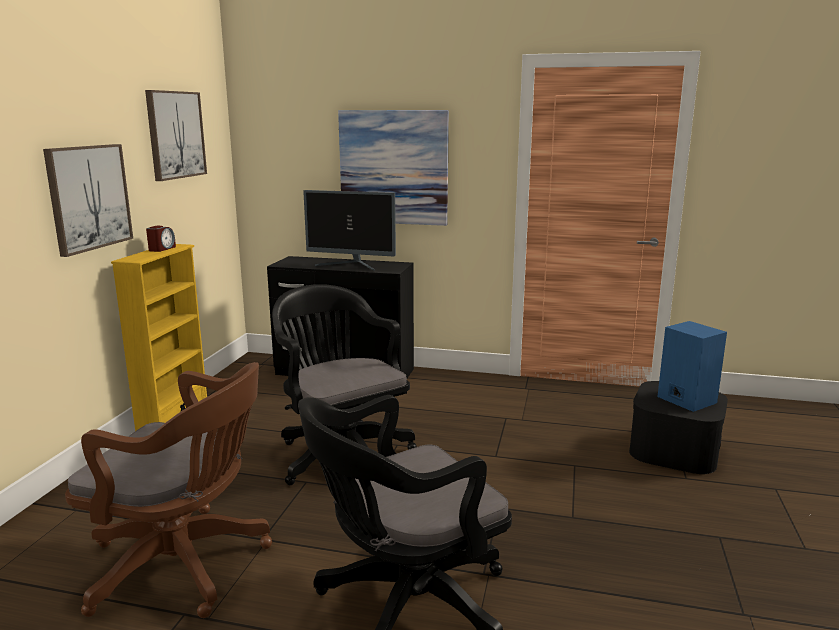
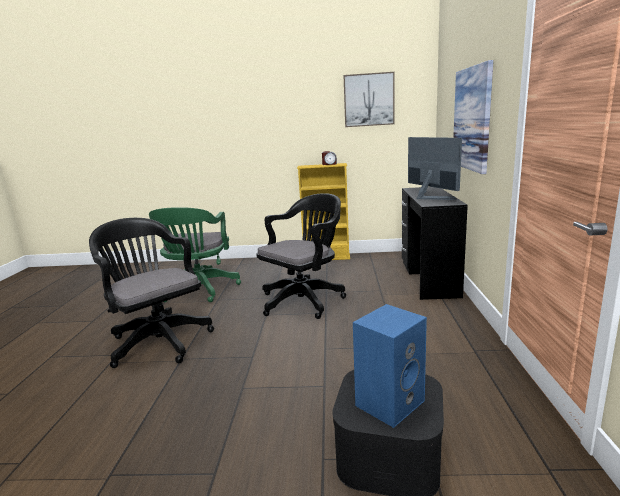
camera: 80 degrees right, 0 degrees up
(89, 197) = (291, 133): picture -> none
(185, 565) = (199, 291): brown office chair -> green office chair
(352, 265) = (429, 197): monitor -> monitor turned 150 degrees clockwise

